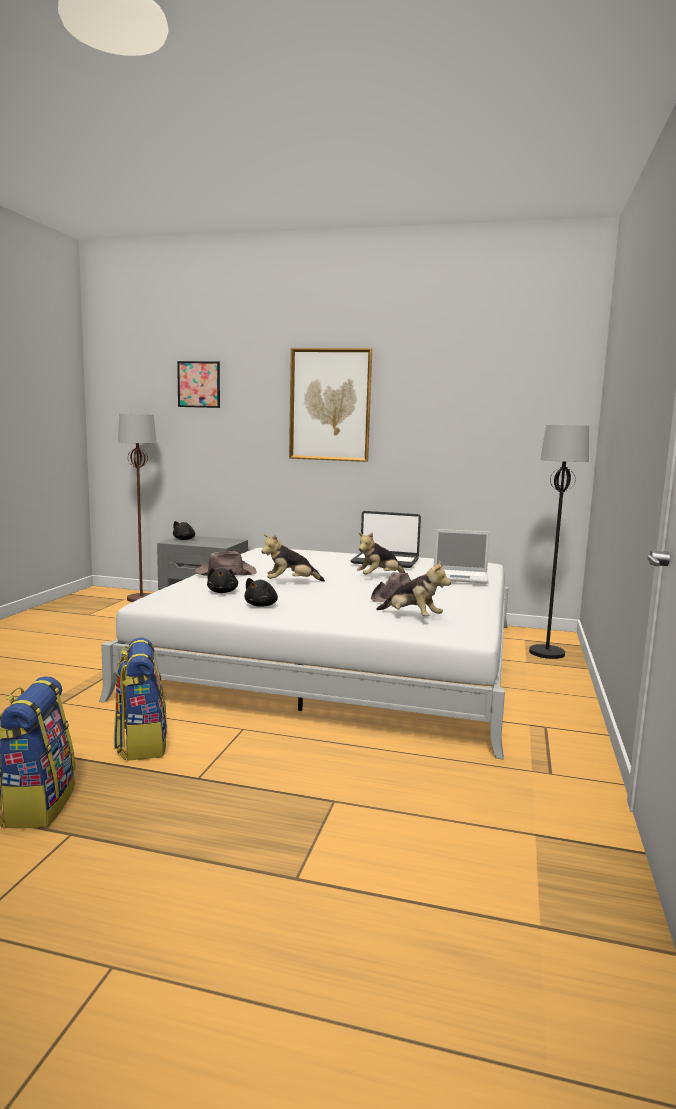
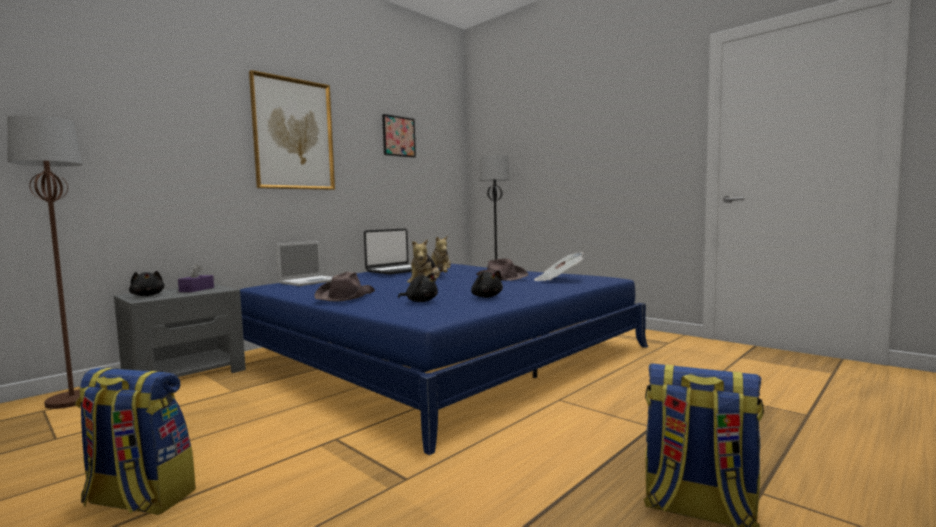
camera: 60 degrees left, 5 degrees down
(141, 743) = (566, 443): backpack -> backpack (138, 500)
(199, 384) = (121, 93): picture -> picture (398, 136)
(216, 541) = (197, 289): none -> purple tissue box
(339, 657) = (436, 352): white bed -> blue bed
(412, 617) = (558, 280): plush toy -> newspaper
(461, 577) = (470, 267): laptop -> laptop (311, 281)

